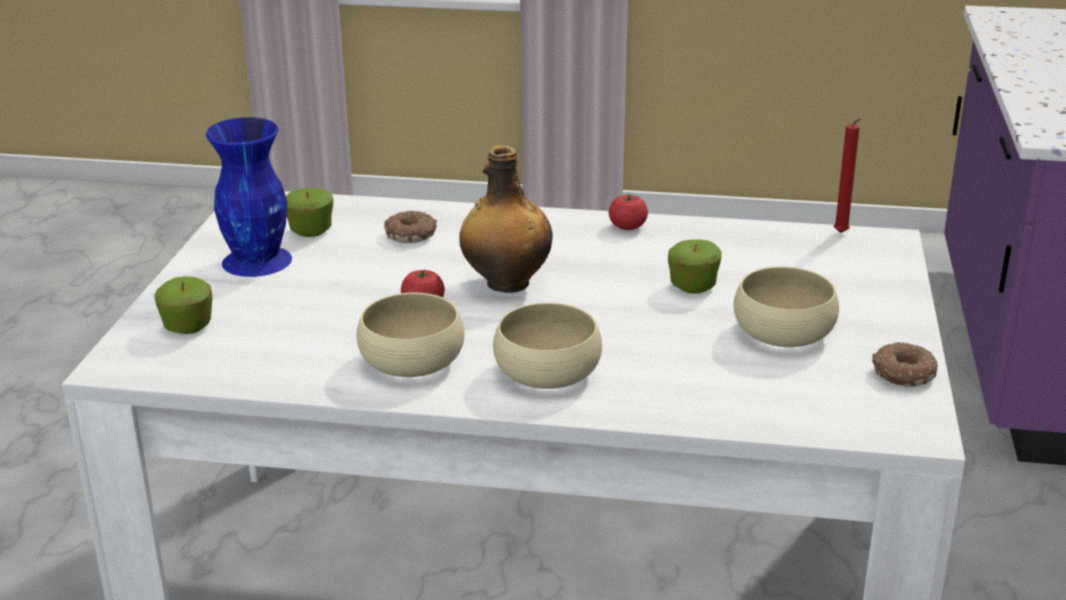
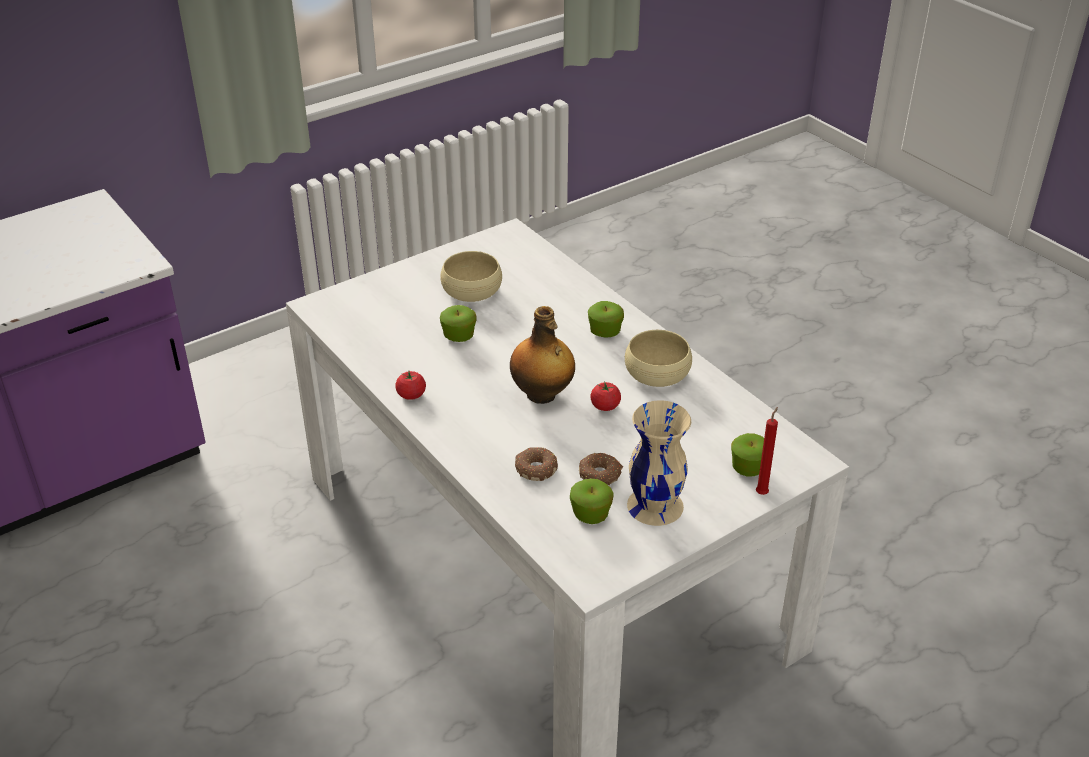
camera: 135 degrees left, 10 degrees up
(258, 261) = (654, 504): blue vase -> beige vase
(547, 373) = (605, 332): beige bowl -> apple
(842, 234) = (325, 321): red candle -> red candle (762, 492)
(902, 374) = (467, 250): donut -> donut (600, 475)

